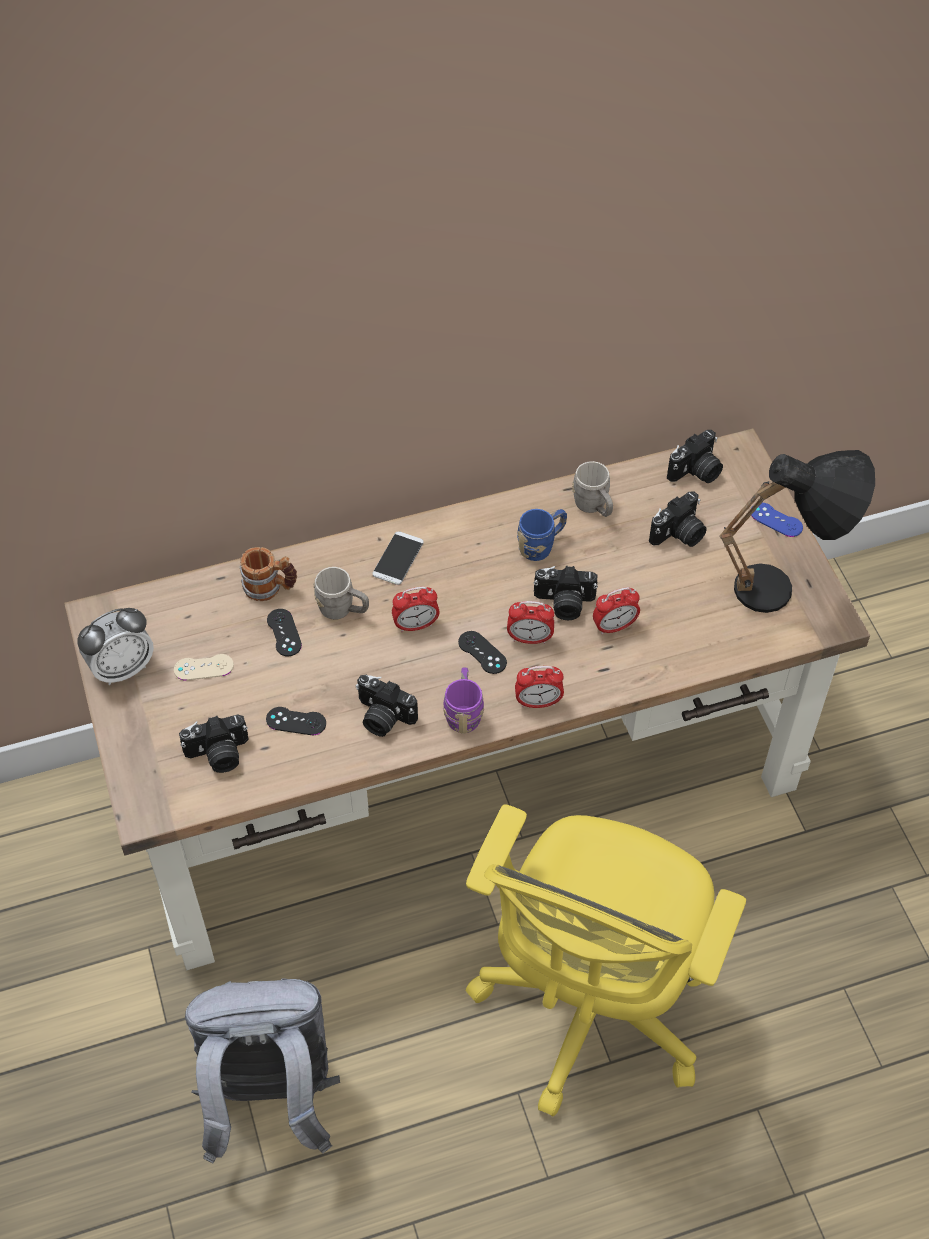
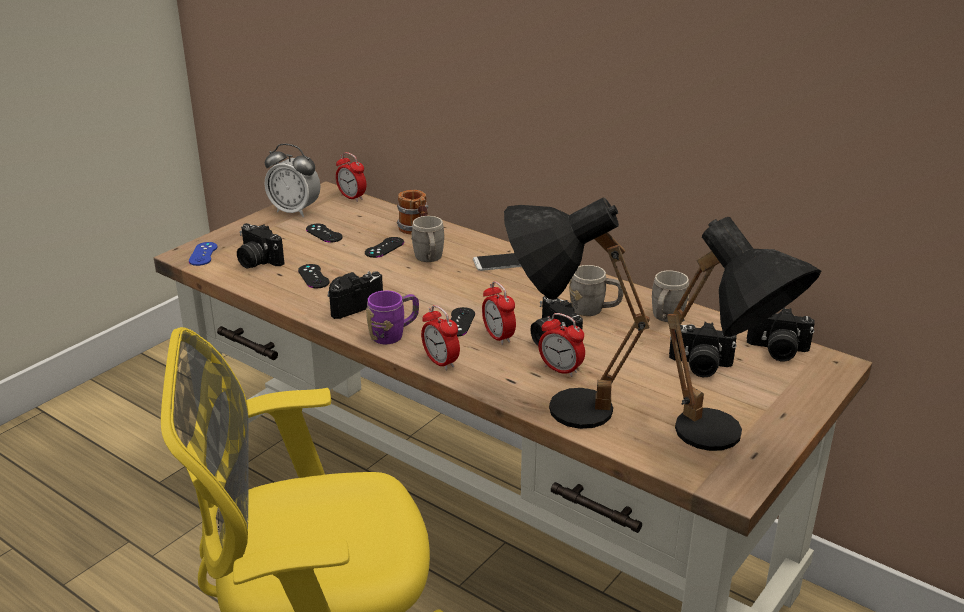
camera: 55 degrees right, 25 degrees down
(203, 667) = (324, 233): beige game controller -> black game controller
(270, 1099) = (126, 558): grey backpack -> none
(382, 717) = (352, 305): camera -> camera turned 60 degrees clockwise
(416, 625) = (450, 289): alarm clock -> alarm clock (352, 197)
(541, 545) = (594, 310): blue mug -> grey mug
(662, 660) = (556, 405): none -> black table lamp
(776, 520) = (795, 410): blue game controller -> blue game controller (203, 254)

